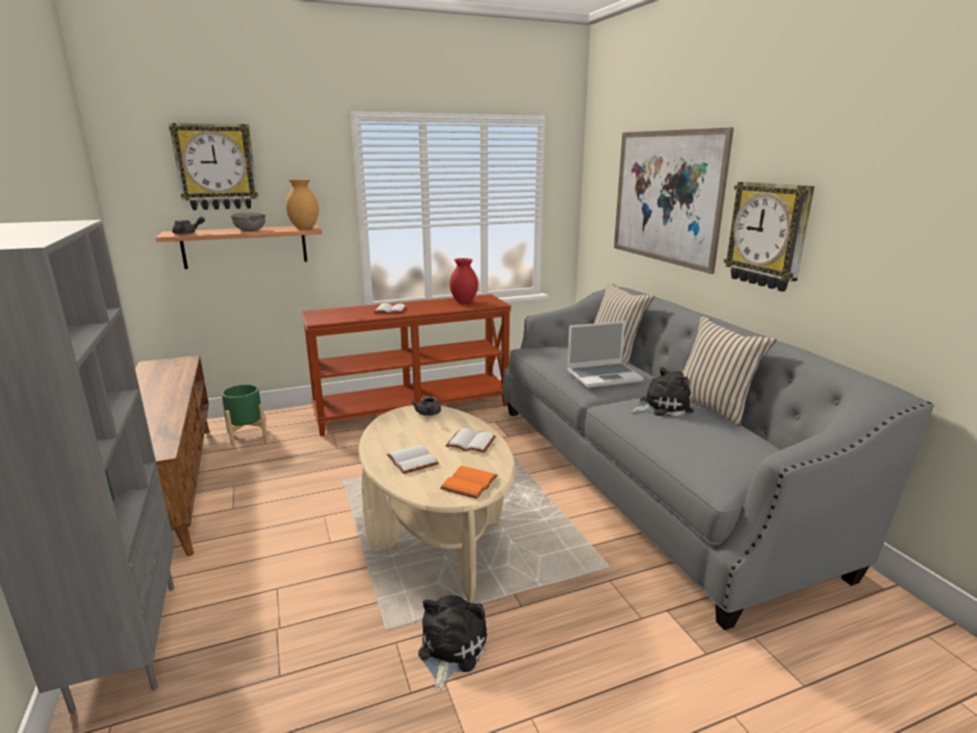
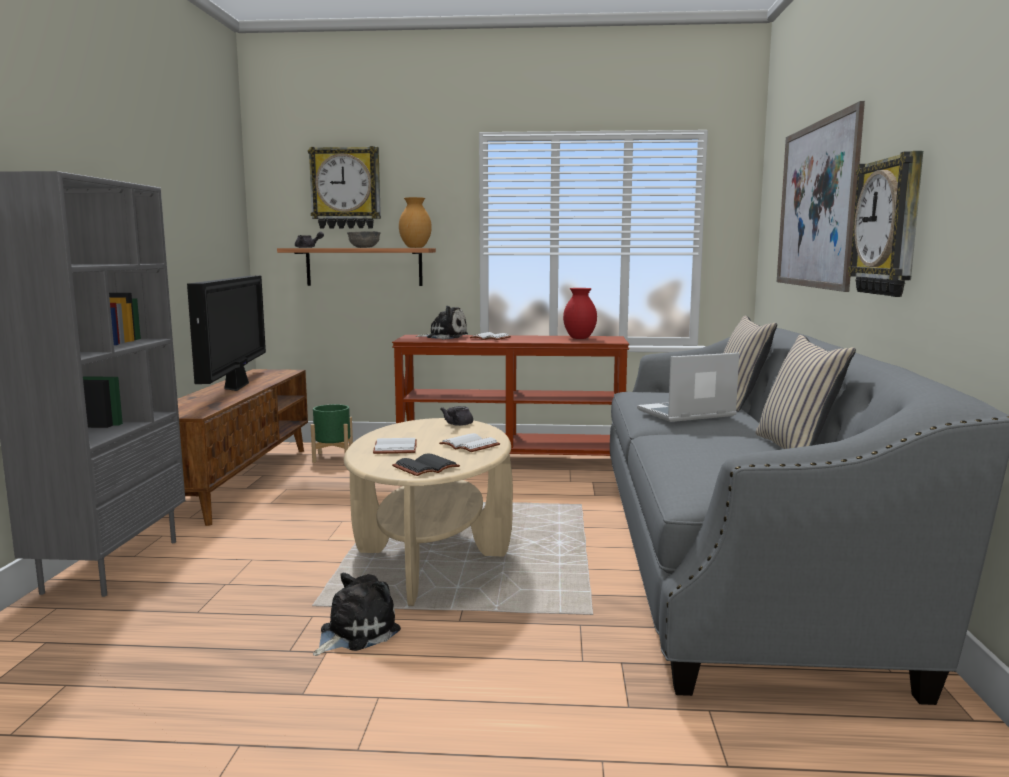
camera: 25 degrees right, 10 degrees down
(154, 394) = (237, 386): none -> television
(468, 483) = (426, 467): orange book -> black book
(604, 376) = (685, 413): laptop -> laptop turned 150 degrees clockwise
(661, 406) = (719, 440): plush toy -> plush toy (445, 337)

